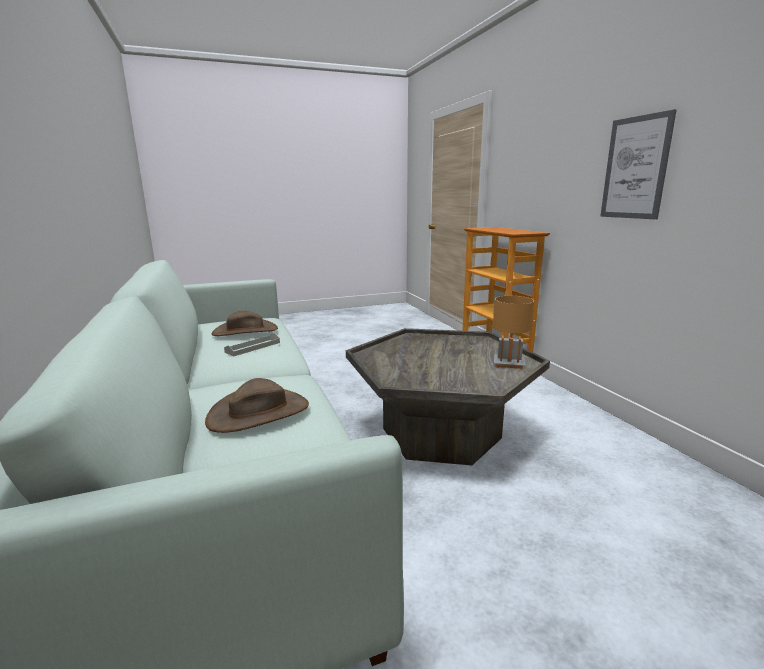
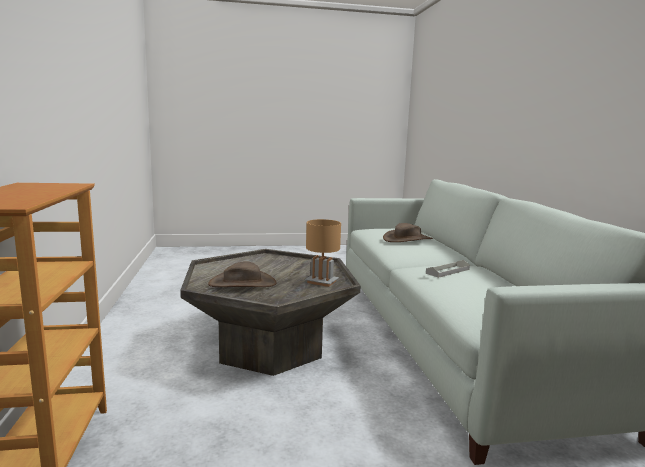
camera: 170 degrees left, 5 degrees down
(245, 331) = (478, 290): brown hat -> brown hat (242, 283)
(509, 363) = (221, 267): brown table lamp -> brown table lamp (321, 282)
(635, 168) = (59, 94): picture -> none

